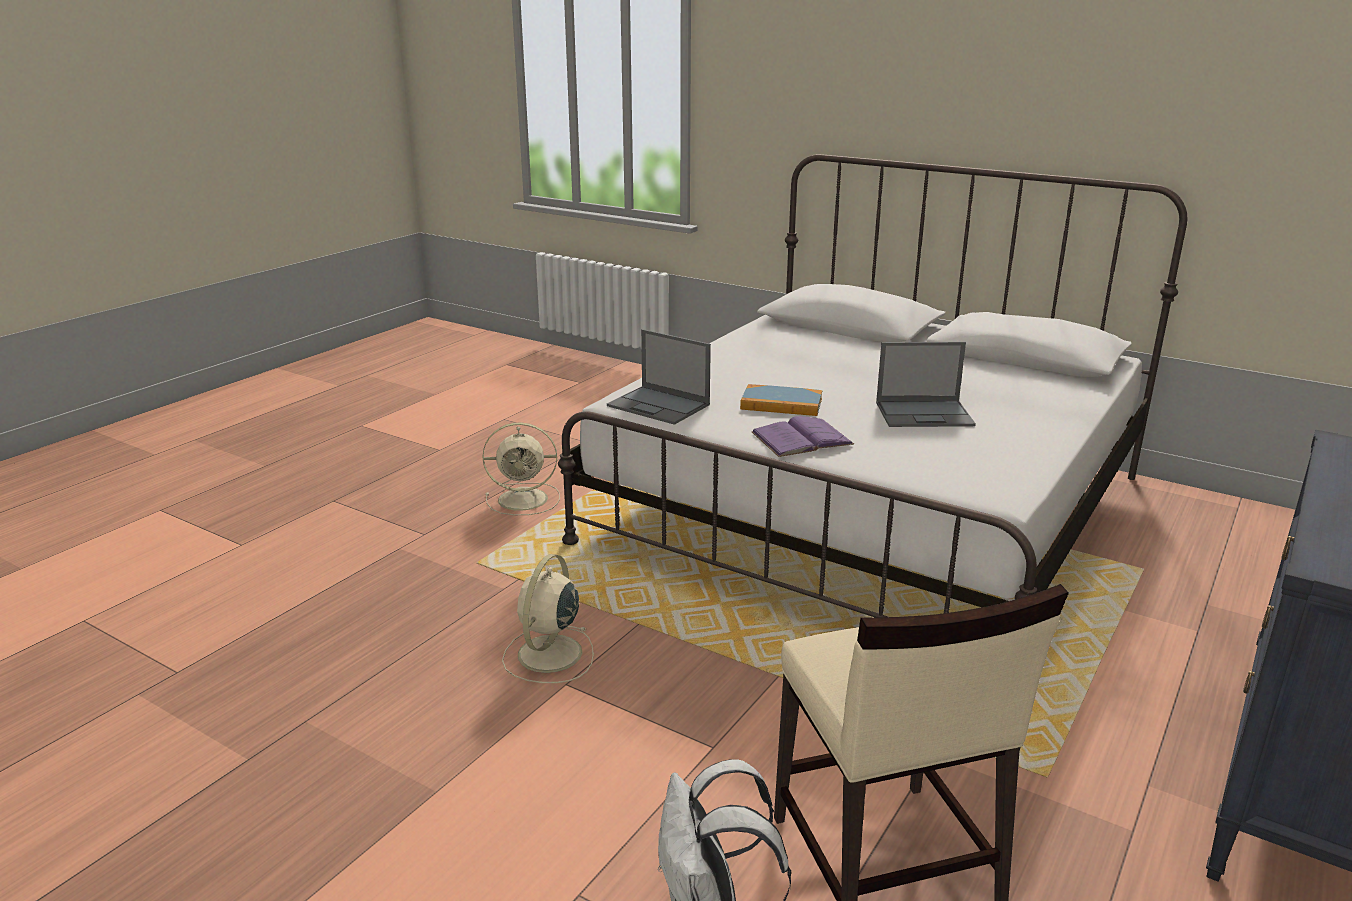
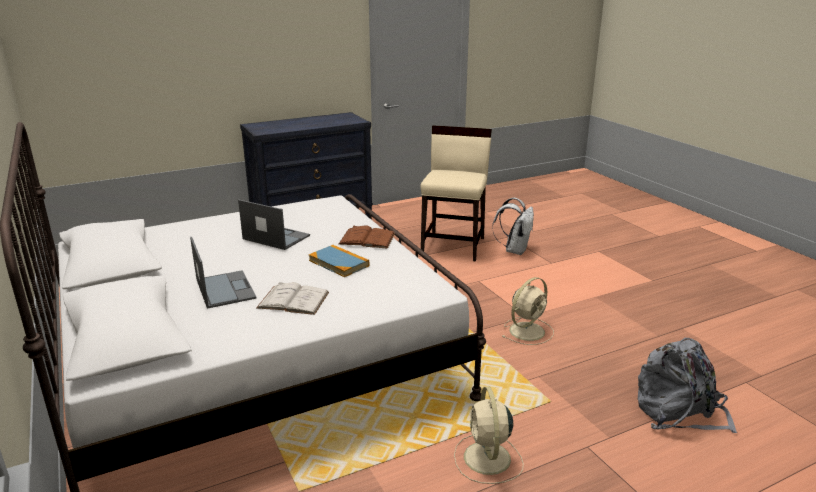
camera: 150 degrees left, 0 degrees up
(304, 598) = (679, 412): none -> grey backpack
(525, 499) = (487, 459): beige fan -> beige fan turned 120 degrees counterclockwise
(659, 405) = (415, 282): laptop -> laptop (225, 289)
(760, 365) = (293, 300): none -> white book
(802, 438) = (367, 238): purple book -> brown book

